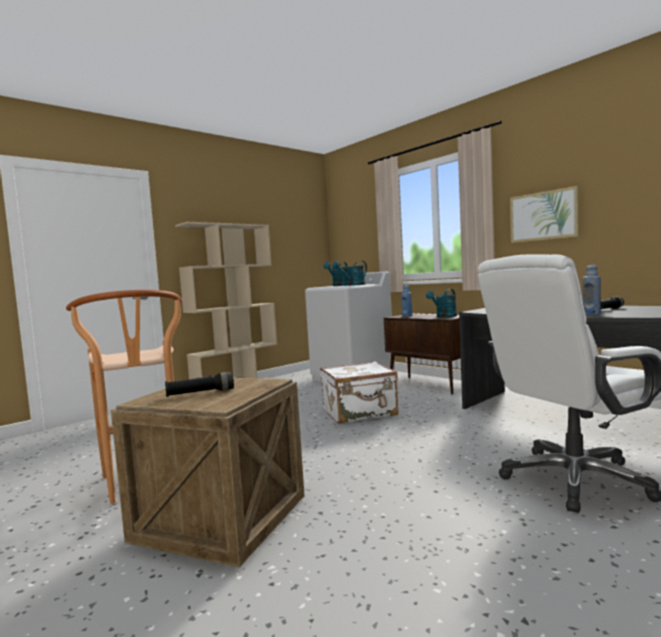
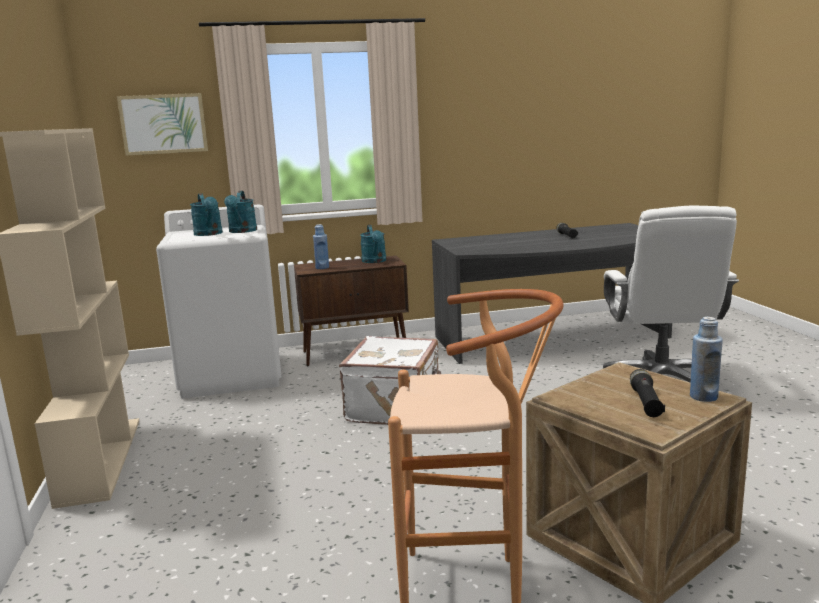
camera: 60 degrees left, 10 degrees up
(543, 216) = (463, 137): picture -> picture (163, 124)
(591, 313) = (583, 242): blue bottle -> blue bottle (703, 397)

